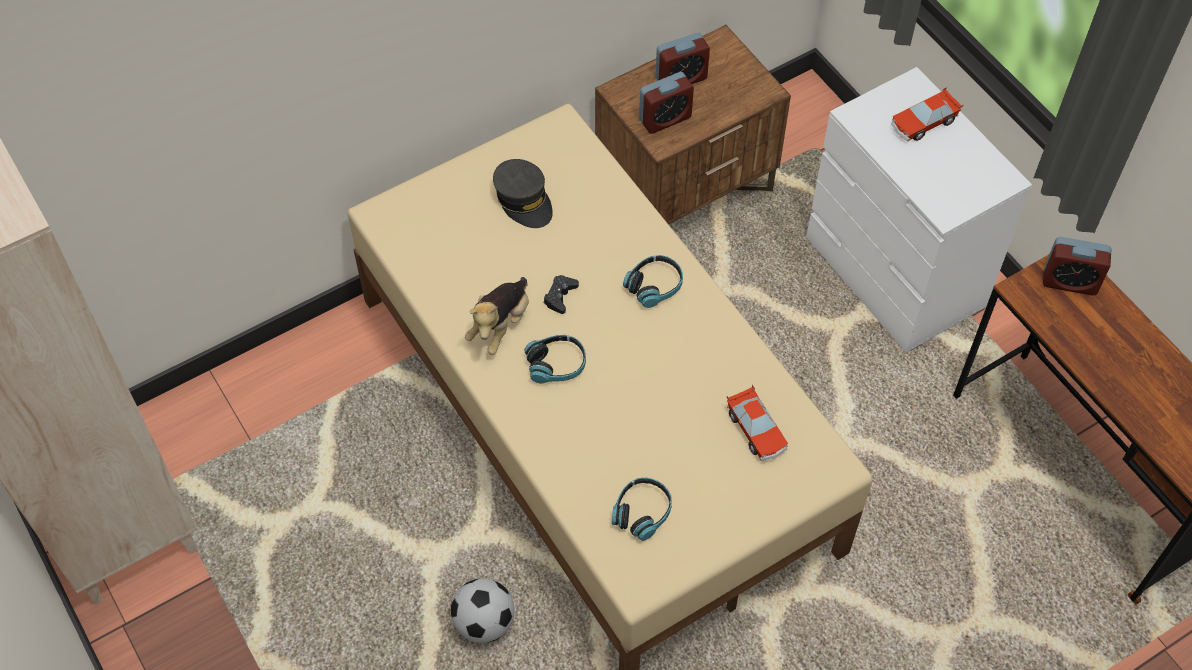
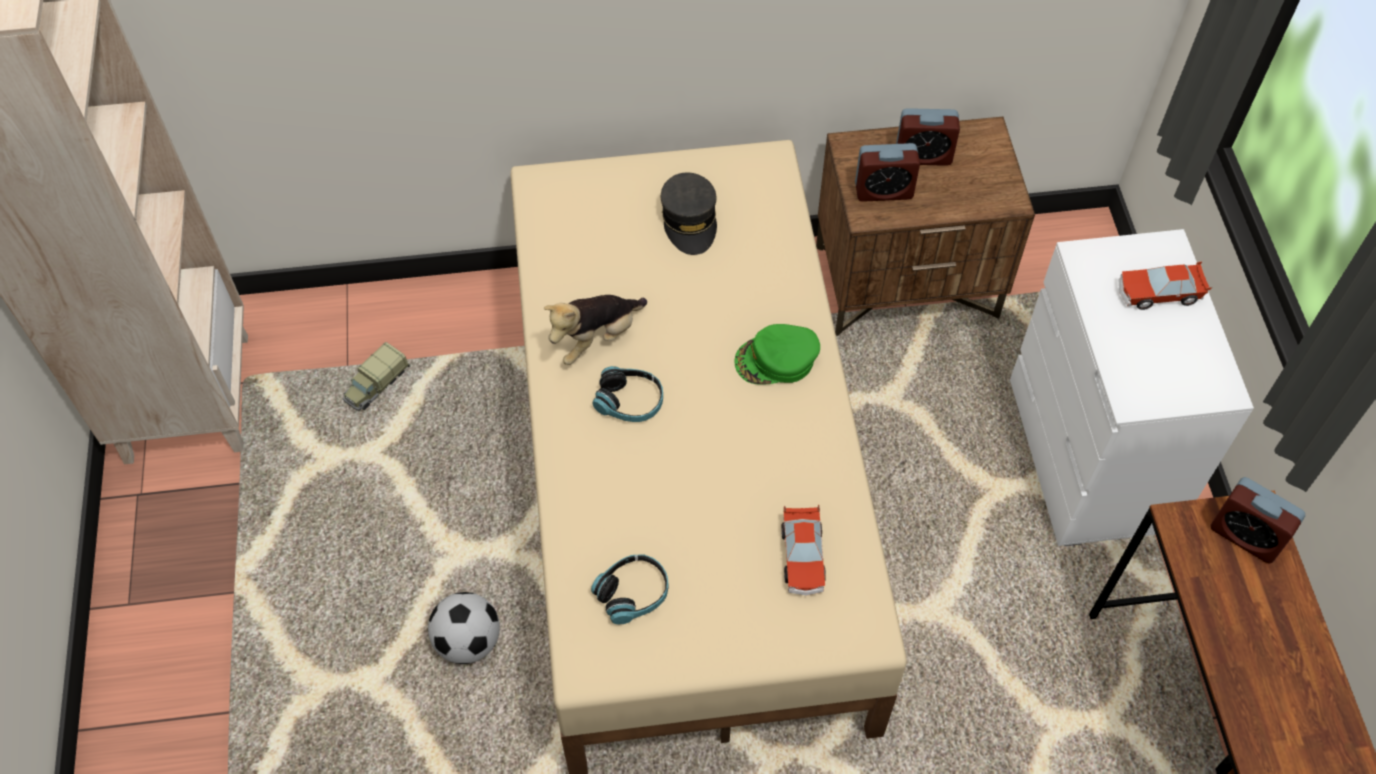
camera: 25 degrees right, 0 degrees up
(286, 446) = (376, 385): none -> toy truck
(560, 296) = (672, 333): black game controller -> none
(654, 286) = (777, 360): headphones -> green cap

